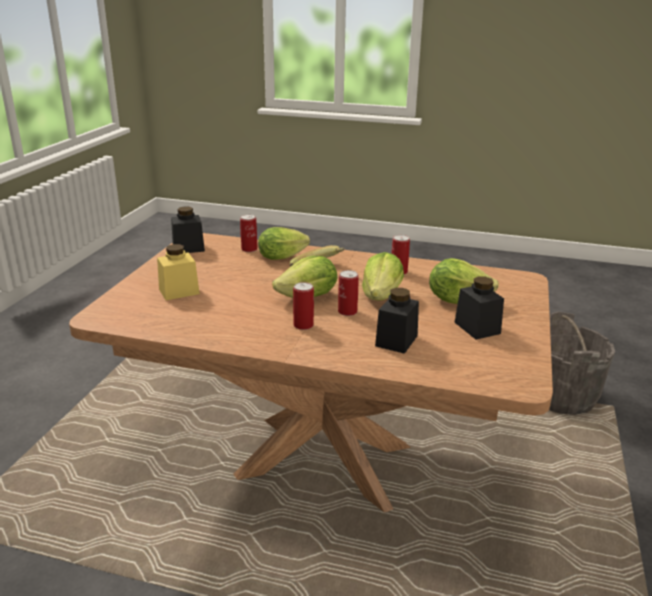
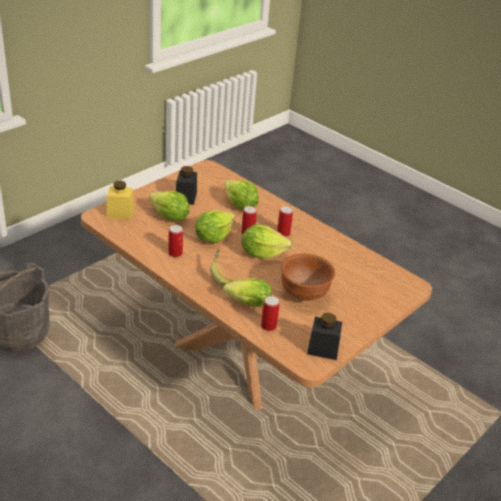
camera: 155 degrees left, 10 degrees up
(179, 291) = (350, 291): yellow jar -> yellow jar (120, 213)
(230, 277) = (304, 294): none -> brown bowl
(396, 341) = (240, 206): black jar -> lettuce

